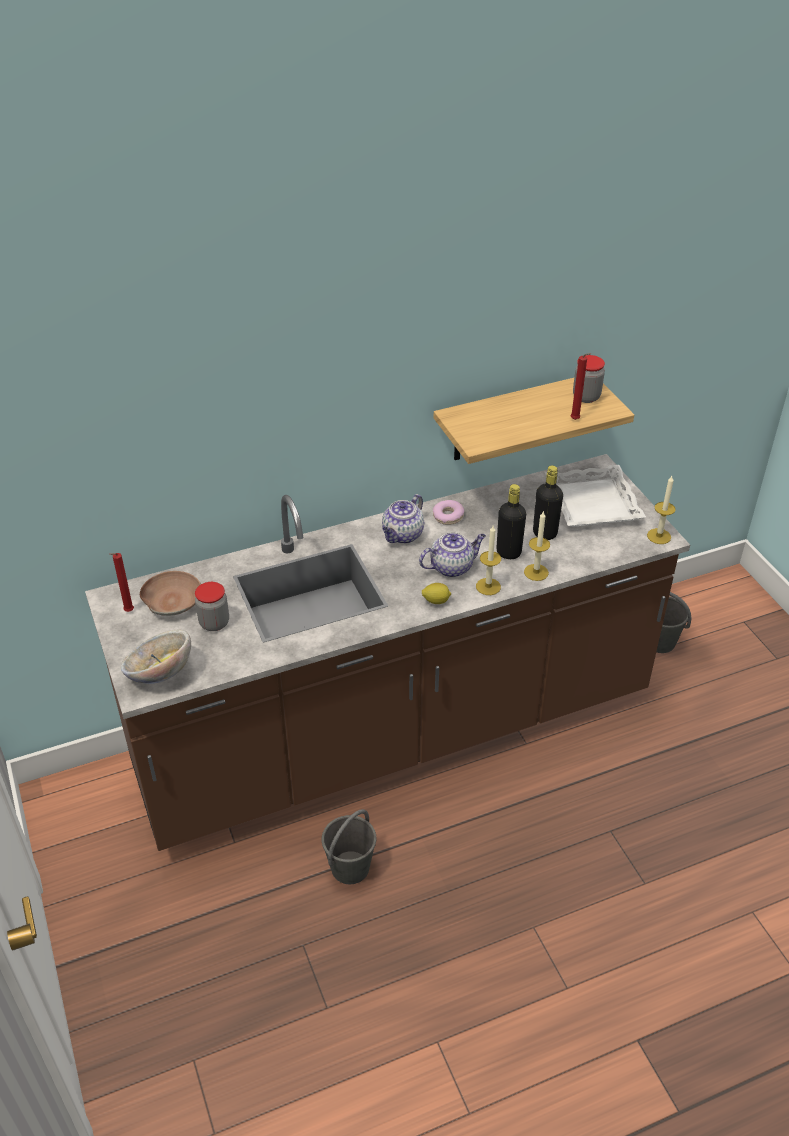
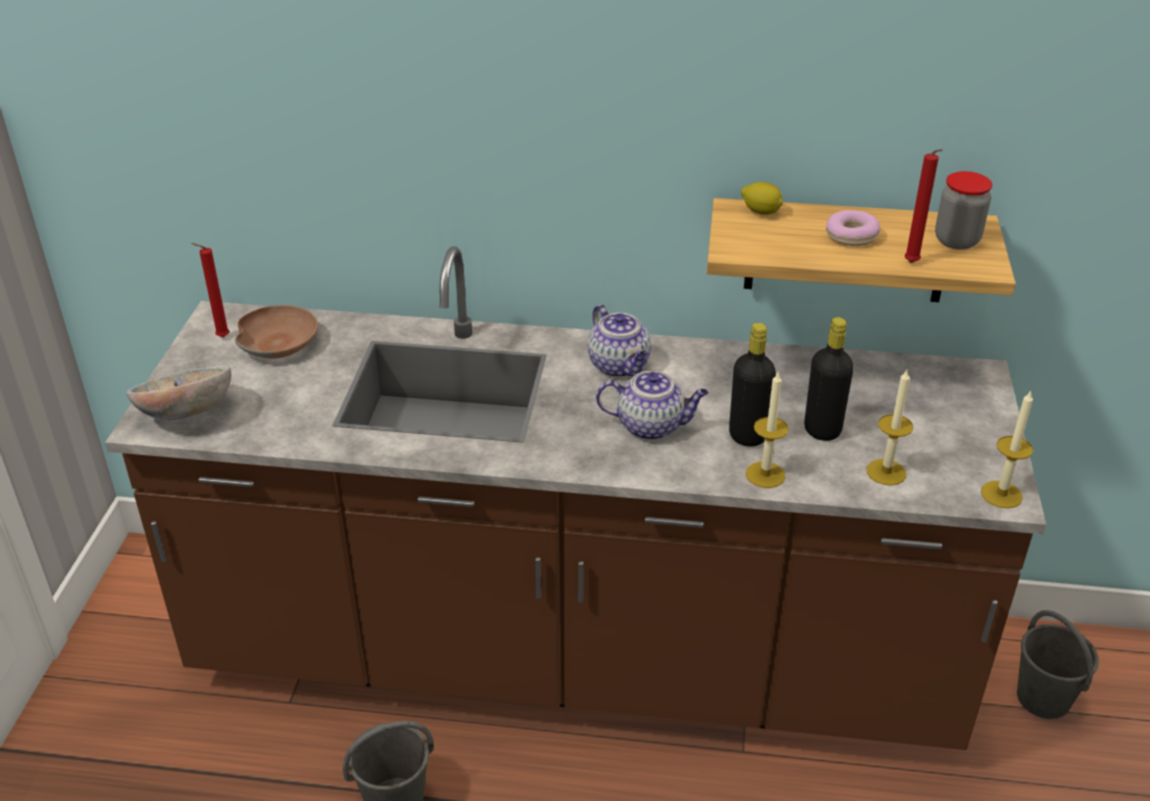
camera: 30 degrees right, 5 degrees down
(214, 623) = (299, 384): jar -> none
(402, 535) = (620, 366): teapot -> teapot turned 90 degrees counterclockwise
(436, 601) = (591, 459): lemon -> lemon (761, 212)
(448, 516) = (701, 364): donut -> donut (851, 236)
(488, 586) = (679, 468): candle -> candle (886, 472)
(592, 503) = (929, 415): white tray -> none

